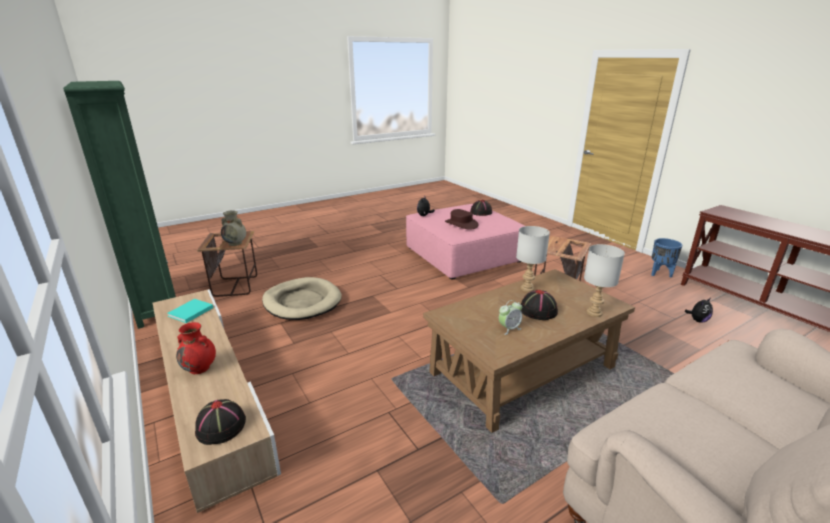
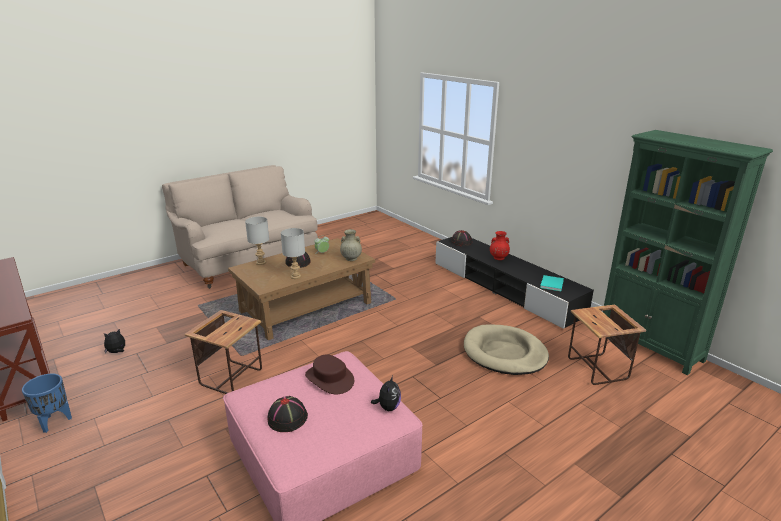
camera: 175 degrees right, 0 degrees up
(209, 391) = (505, 288): beige tv stand -> black tv stand
(235, 243) = (588, 313): beige vase -> beige vase (351, 258)

